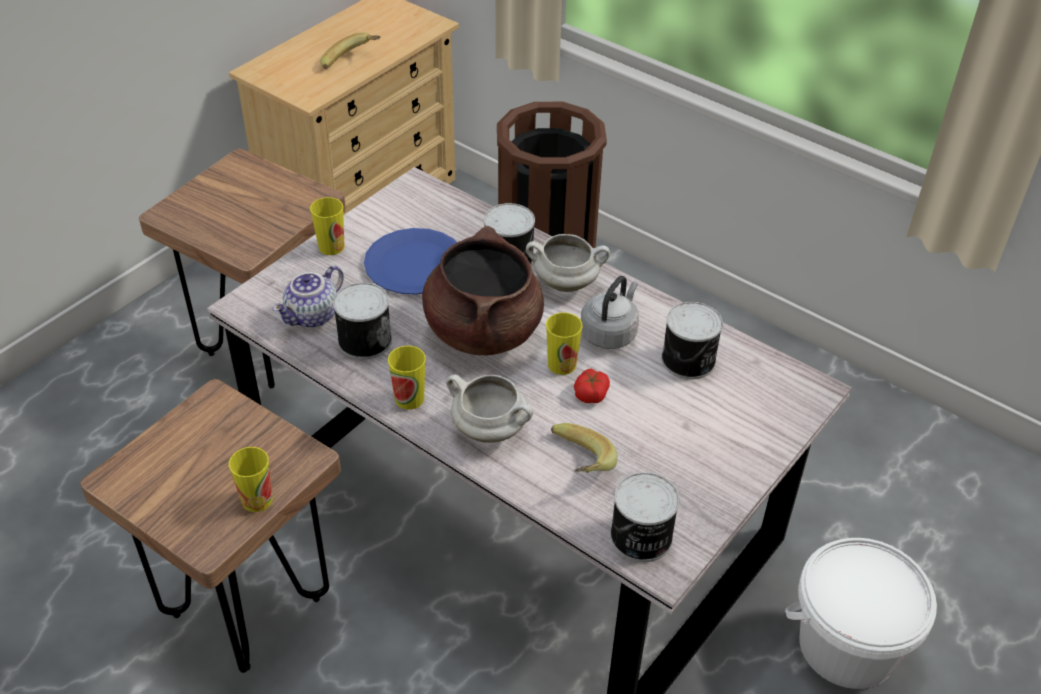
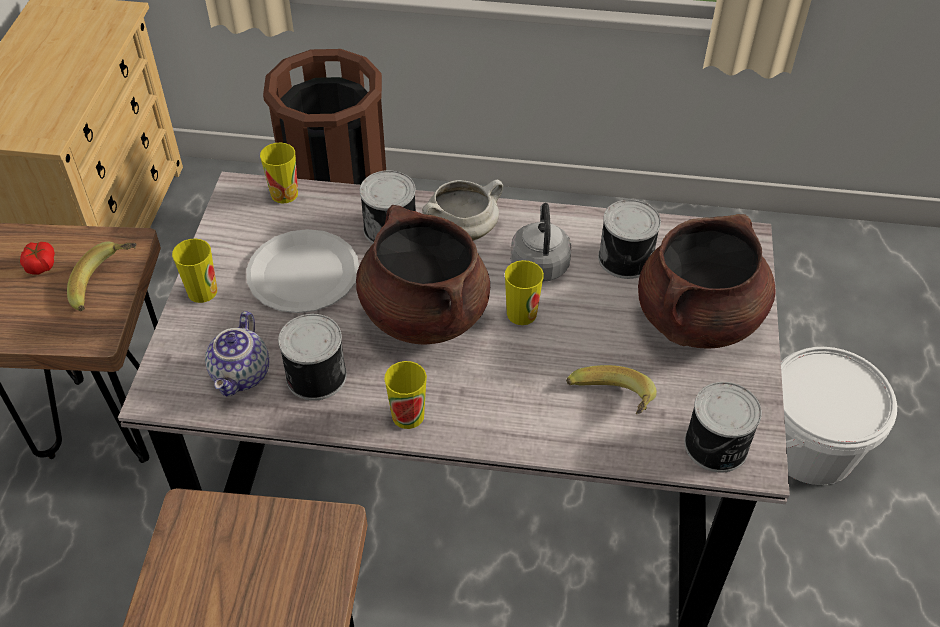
camera: 30 degrees left, 5 degrees up
(257, 500) = (318, 596): cup -> cup (284, 194)
(352, 63) = (66, 83): banana -> banana (107, 286)
(414, 264) = (303, 274): blue plate -> white plate
(491, 429) = (508, 409): white cooking pot -> none
(590, 393) = (569, 330): tomato -> tomato (40, 265)
(712, 433) = (697, 318): none -> brown cooking pot

